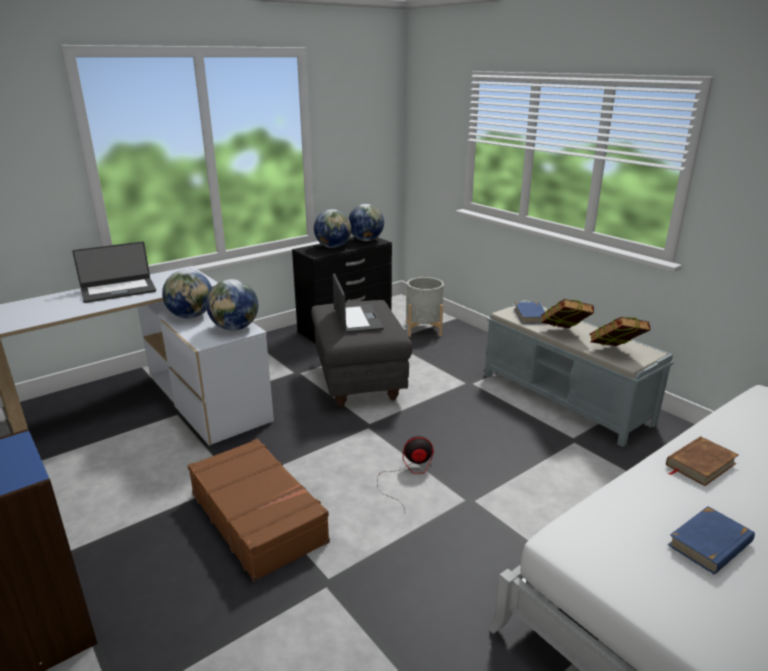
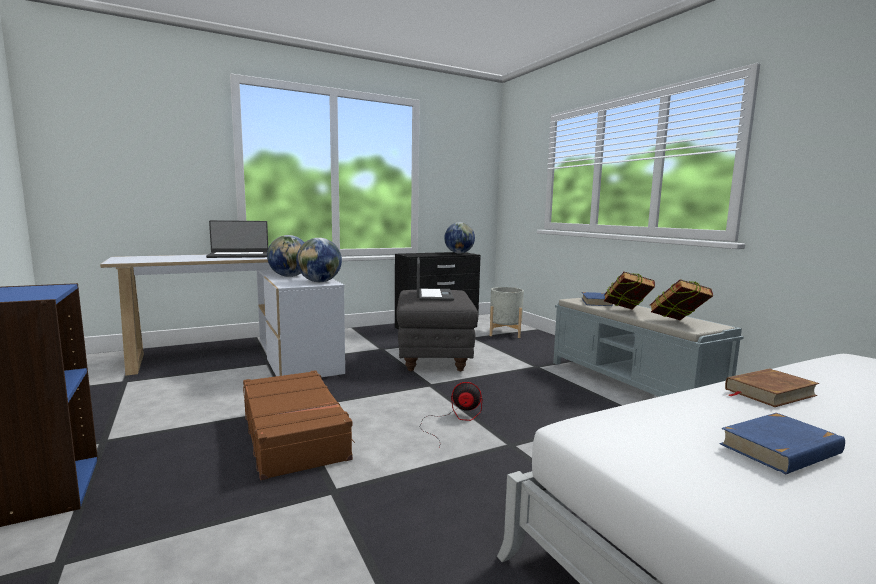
camera: 10 degrees right, 15 degrees down
(333, 247) = (429, 254): globe -> none

